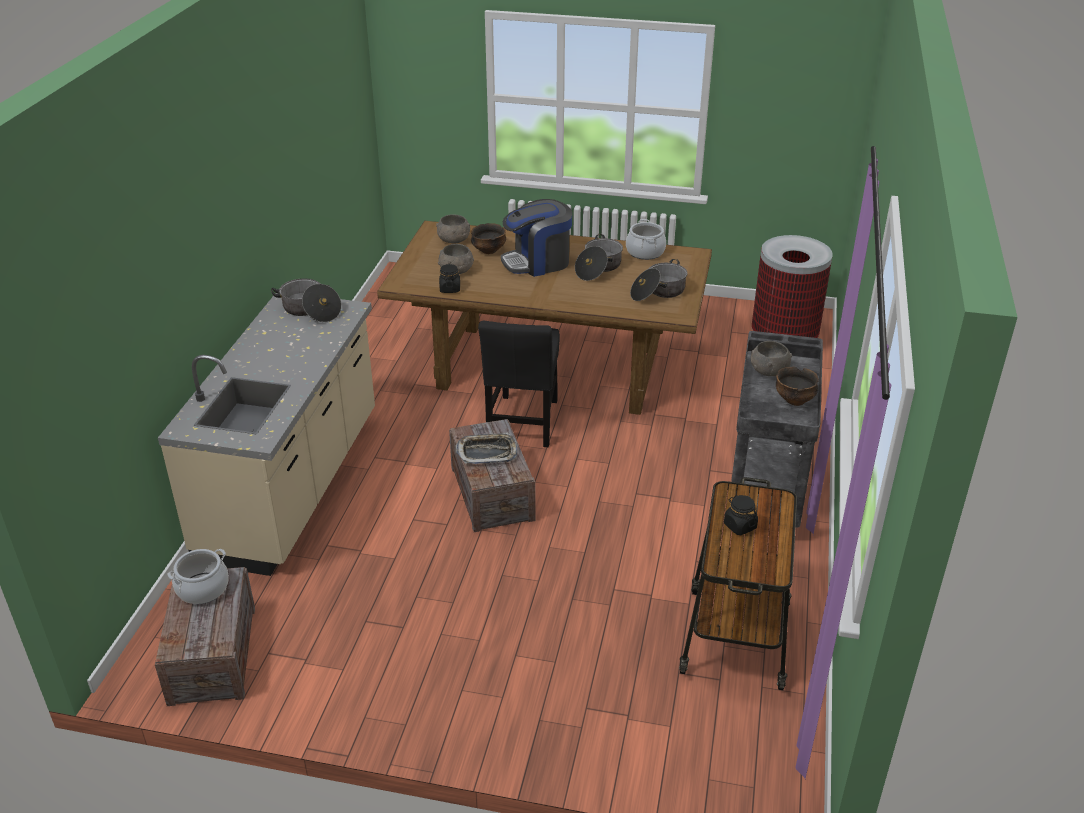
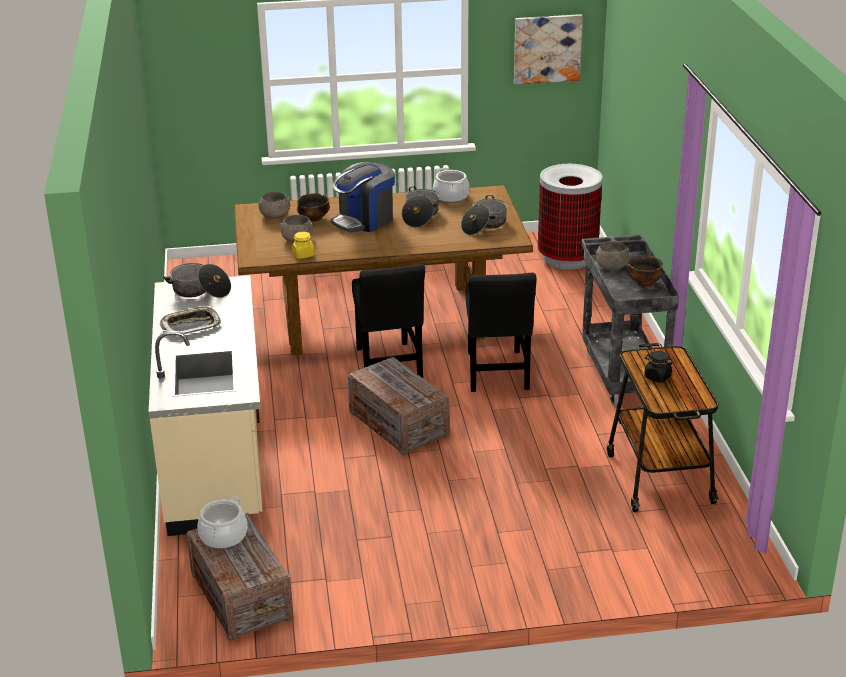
camera: 20 degrees left, 5 degrees down
(450, 289) = (303, 254): black jar -> yellow jar
(487, 452) = (394, 384): tray -> tray (191, 325)
(629, 459) = (497, 373): none -> black chair
(800, 103) = (547, 48): none -> picture

